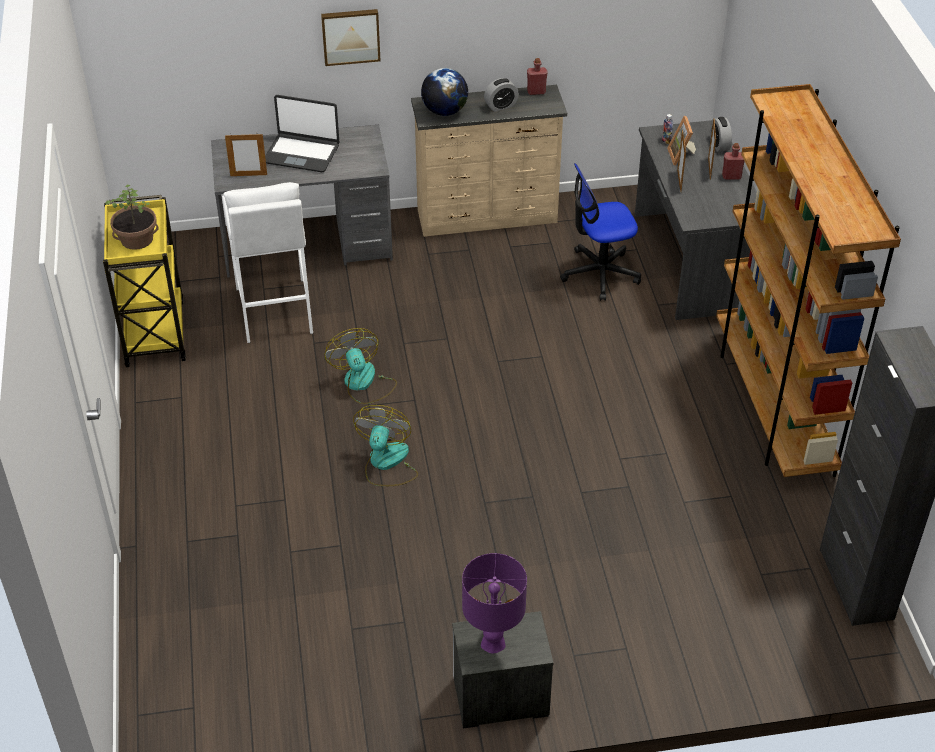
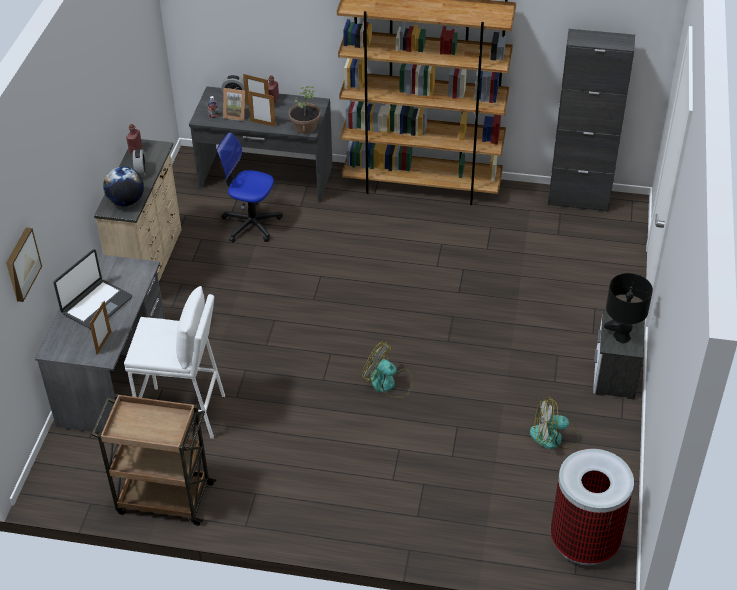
camera: 70 degrees left, 0 degrees up
(137, 239) = (155, 425): potted plant -> potted plant (305, 127)
(155, 331) = (163, 498): yellow cart -> brown cart
(190, 715) = (584, 542): none -> trash can
(350, 36) = (62, 196): picture -> picture (21, 264)
(363, 383) = (298, 378): fan -> fan (554, 437)
(493, 642) = (621, 336): purple table lamp -> black table lamp
(599, 273) = (251, 224): office chair -> office chair turned 105 degrees clockwise

